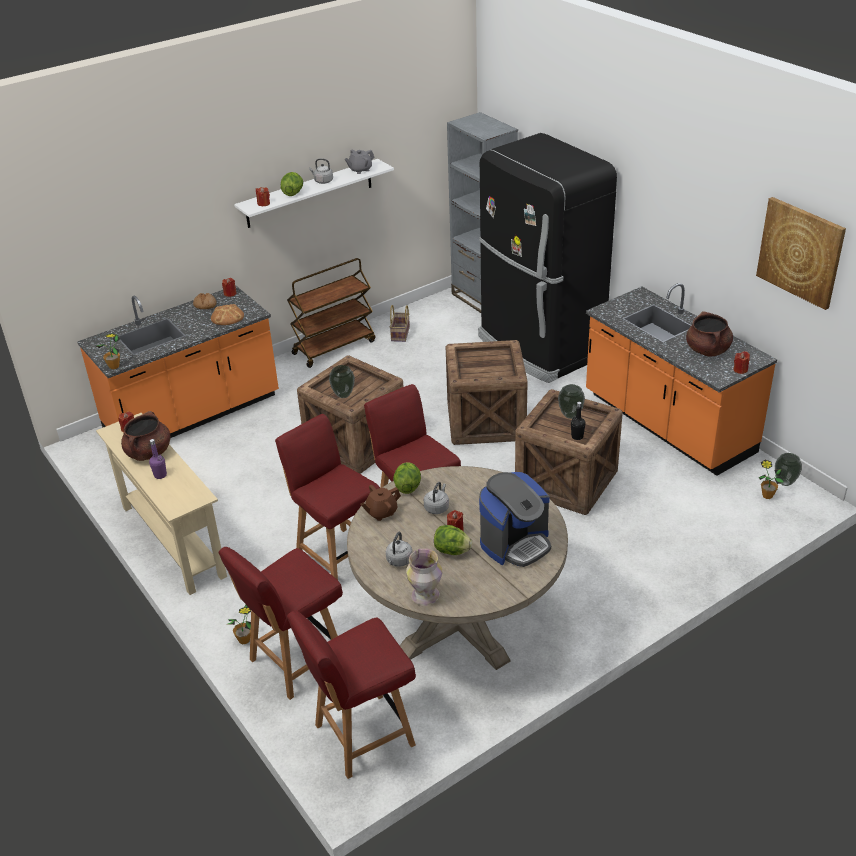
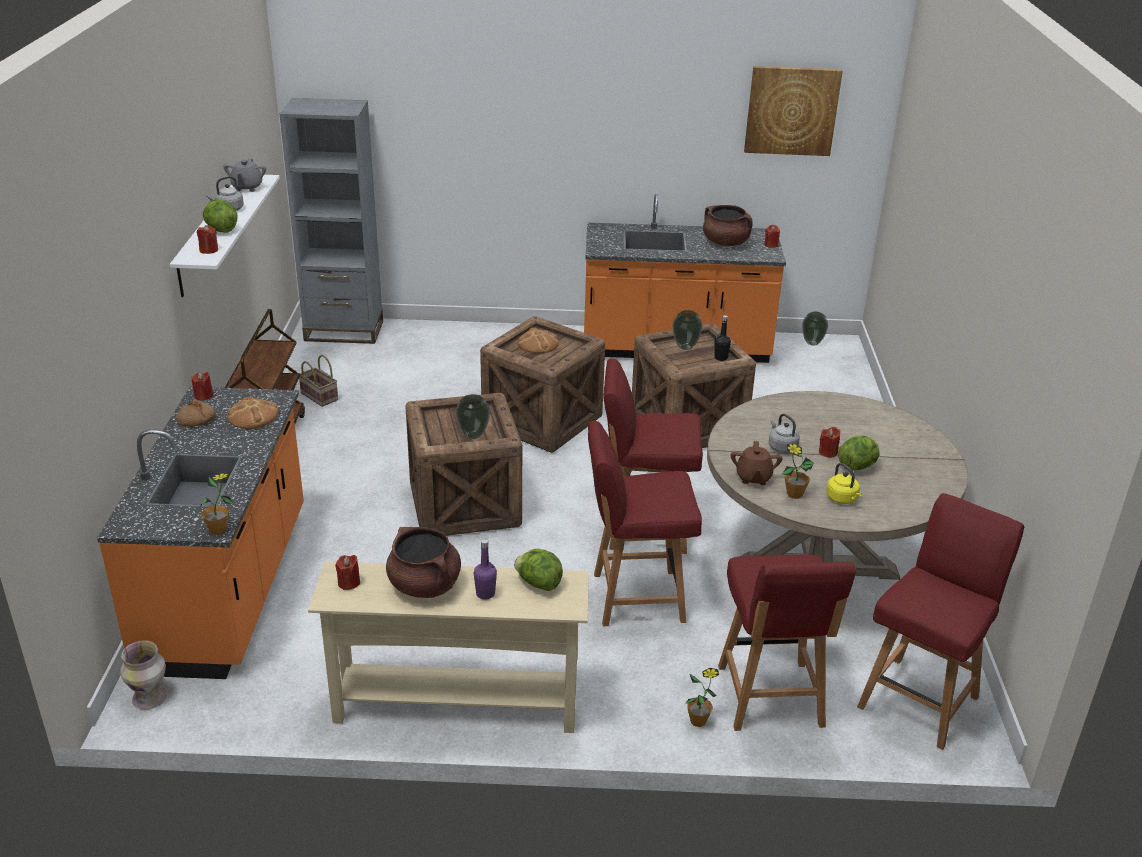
camera: 55 degrees left, 5 degrees down
(362, 736) = (920, 700): red chair -> red chair turned 150 degrees counterclockwise
(398, 561) = (843, 499): grey kettle -> yellow kettle
(407, 487) = (729, 448): lettuce -> lettuce (538, 583)
(425, 596) = (911, 507): vase -> vase (150, 699)
(486, 360) = (538, 344): none -> bread
(515, 543) = (880, 433): coffee machine -> none
(539, 348) = (473, 345): black fridge -> none
(767, 495) = (819, 357): potted plant -> potted plant (794, 494)

